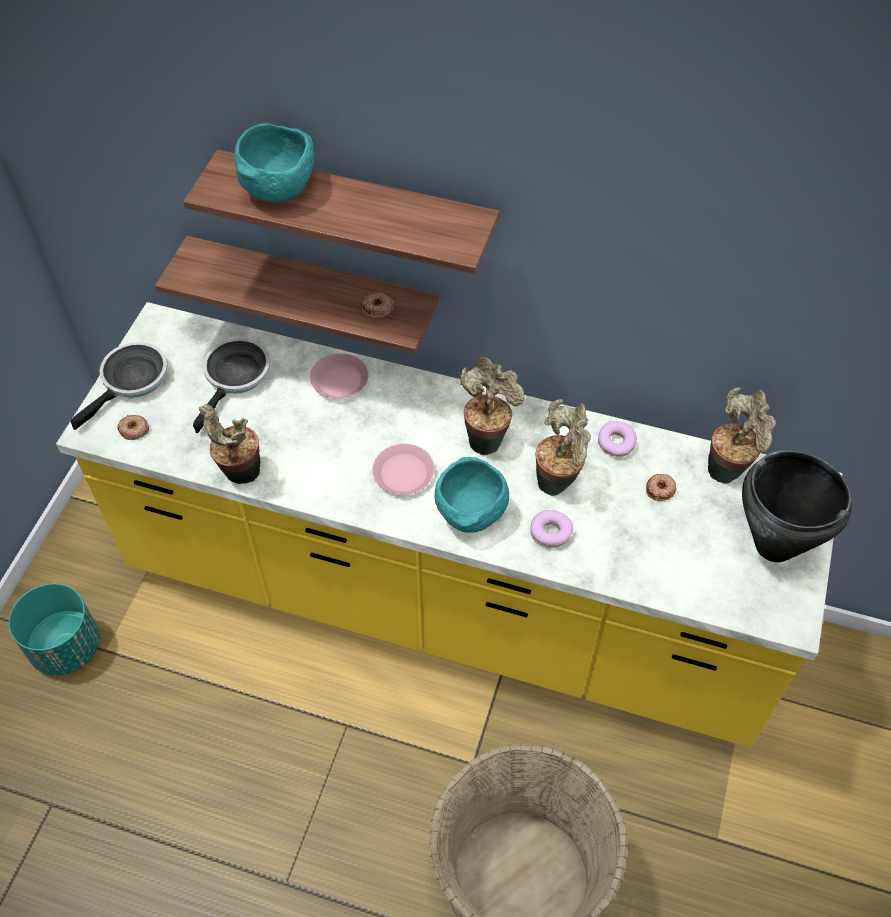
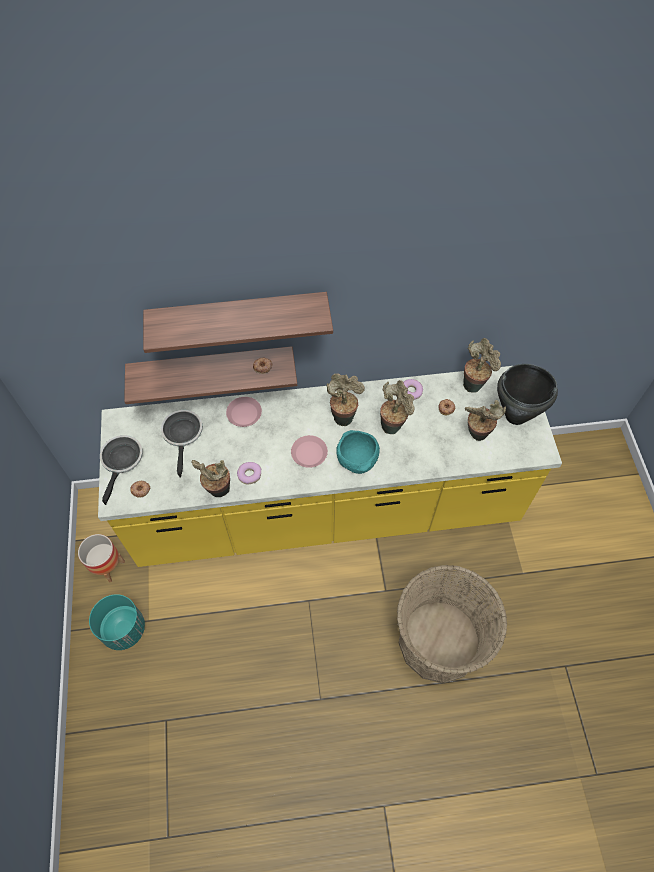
camera: 25 degrees left, 5 degrees up
(93, 550) = (108, 566): none -> planter
(279, 188) = (195, 321): turquoise bowl -> none
(550, 532) = (403, 454): donut -> donut (249, 475)
(690, 550) = (477, 435): none -> potted plant

